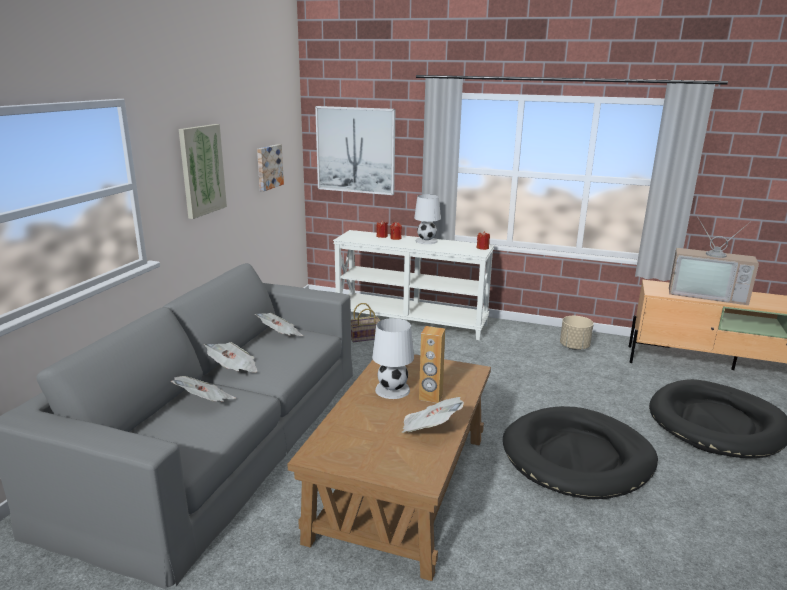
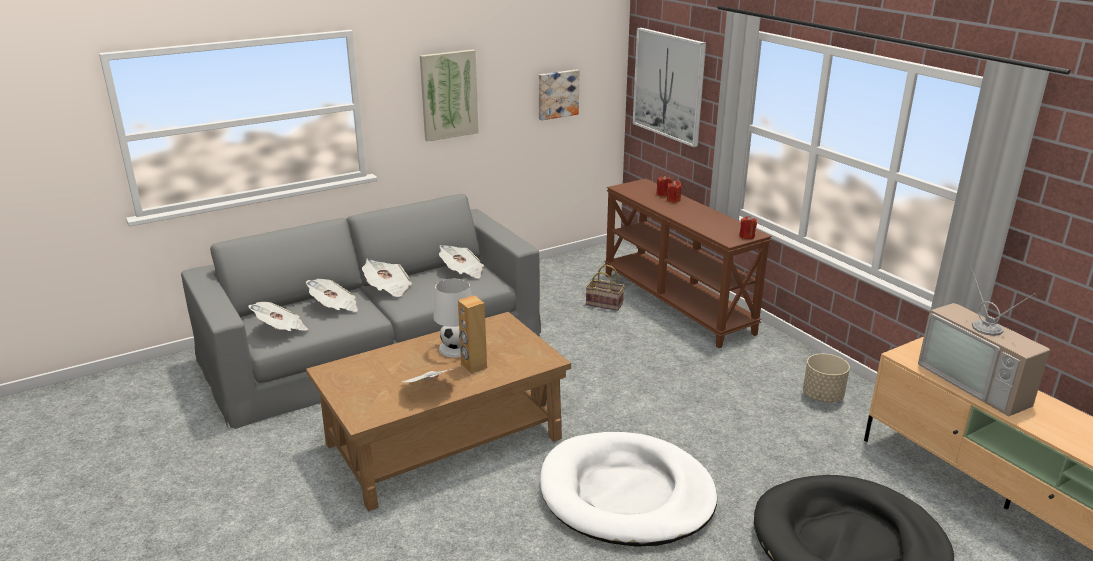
camera: 40 degrees right, 5 degrees up
(181, 443) = (281, 329): none -> newspaper
(411, 321) = (677, 303): white console table -> brown console table
(426, 241) = (700, 211): white table lamp -> none
(577, 457) = (626, 494): black dog bed -> white dog bed

